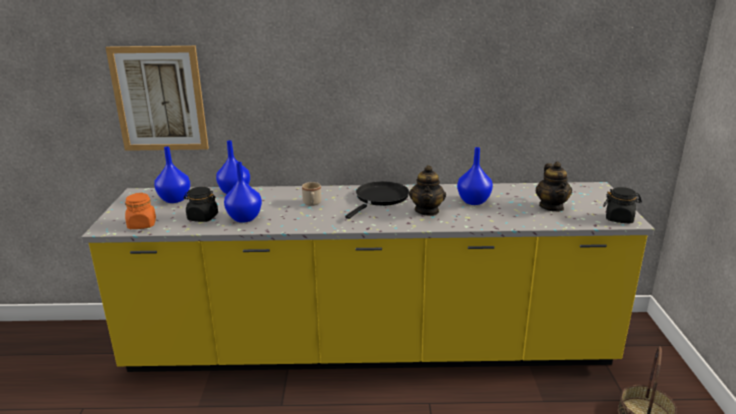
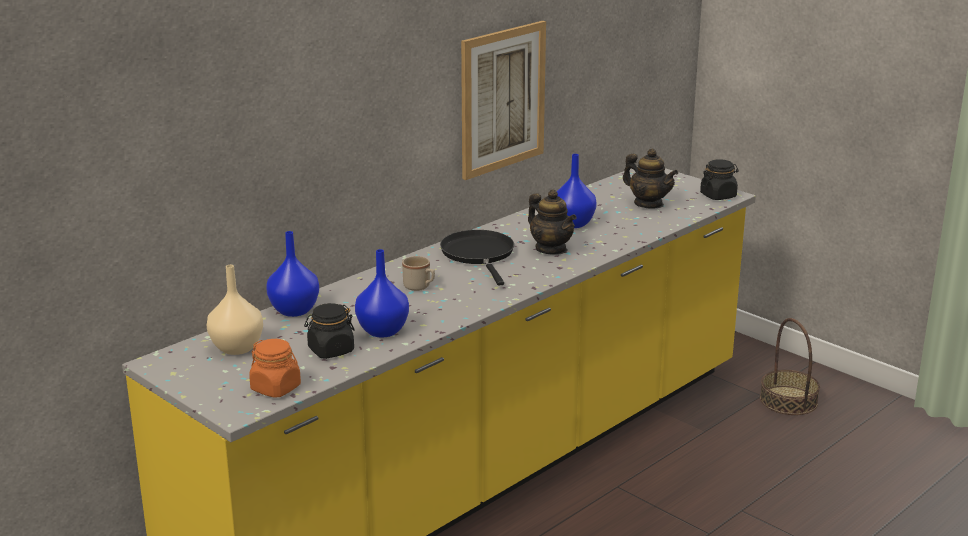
camera: 45 degrees left, 0 degrees up
(159, 99) = (167, 197): picture -> picture (502, 99)
(174, 199) = (236, 348): blue vase -> beige vase

